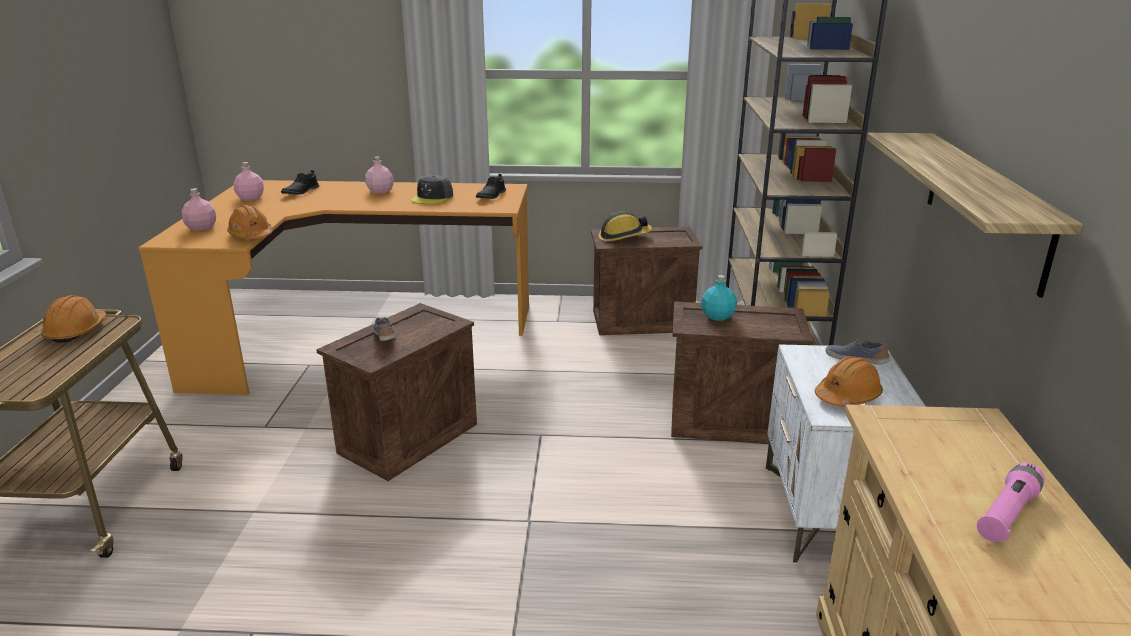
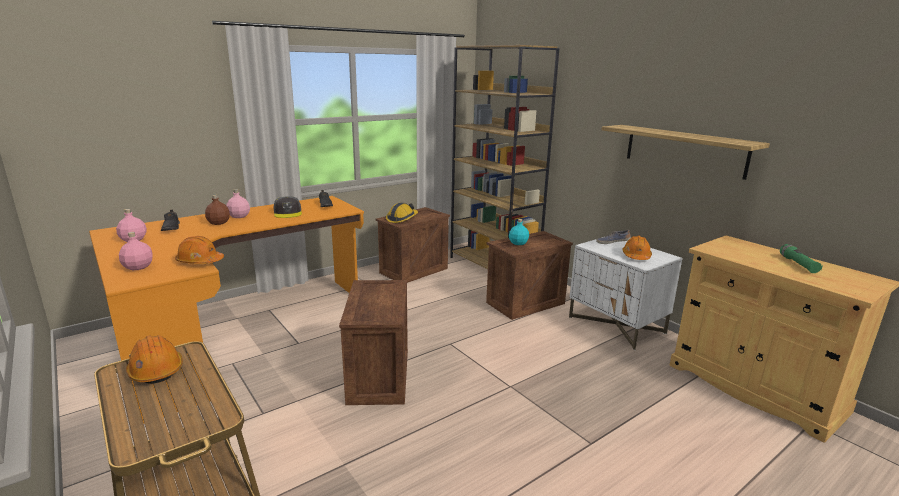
camera: 40 degrees left, 5 degrees down
(347, 195) = (218, 223): none -> brown bottle
(385, 336) = (371, 303): shoe -> none
(1007, 514) = (798, 264): pink flashlight -> green flashlight

